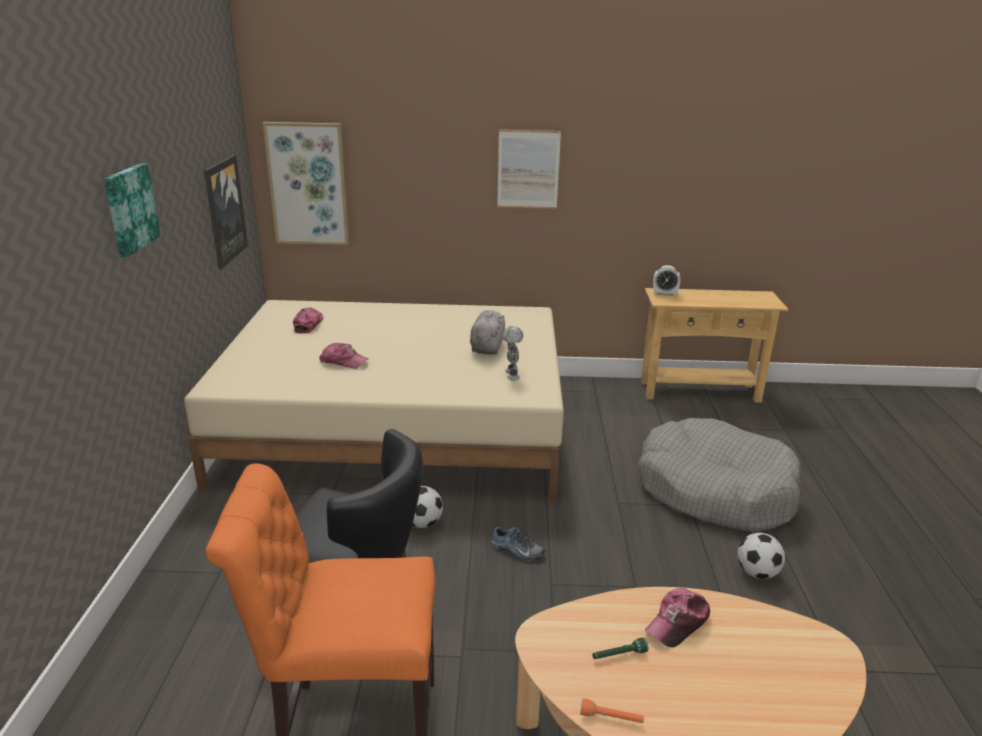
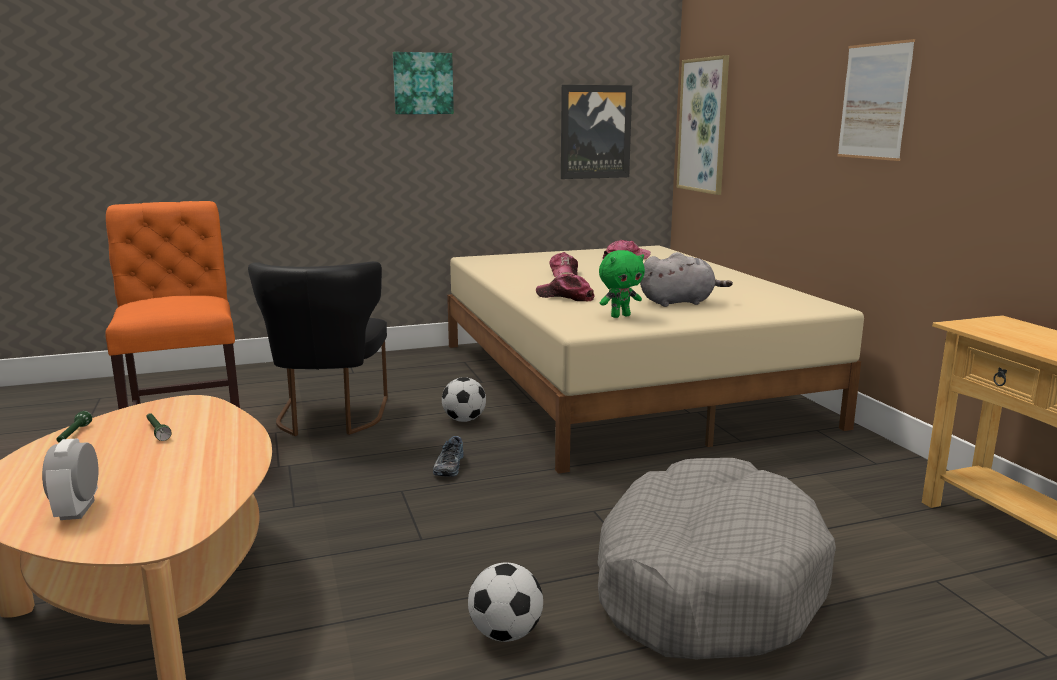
camera: 70 degrees right, 10 degrees down
(511, 375) = (620, 316): toy robot -> green plush toy
(611, 718) = (73, 435): orange flashlight -> green flashlight
(664, 294) = (1004, 324): alarm clock -> alarm clock (78, 510)
(678, 623) = (206, 453): cap -> cap (565, 297)

